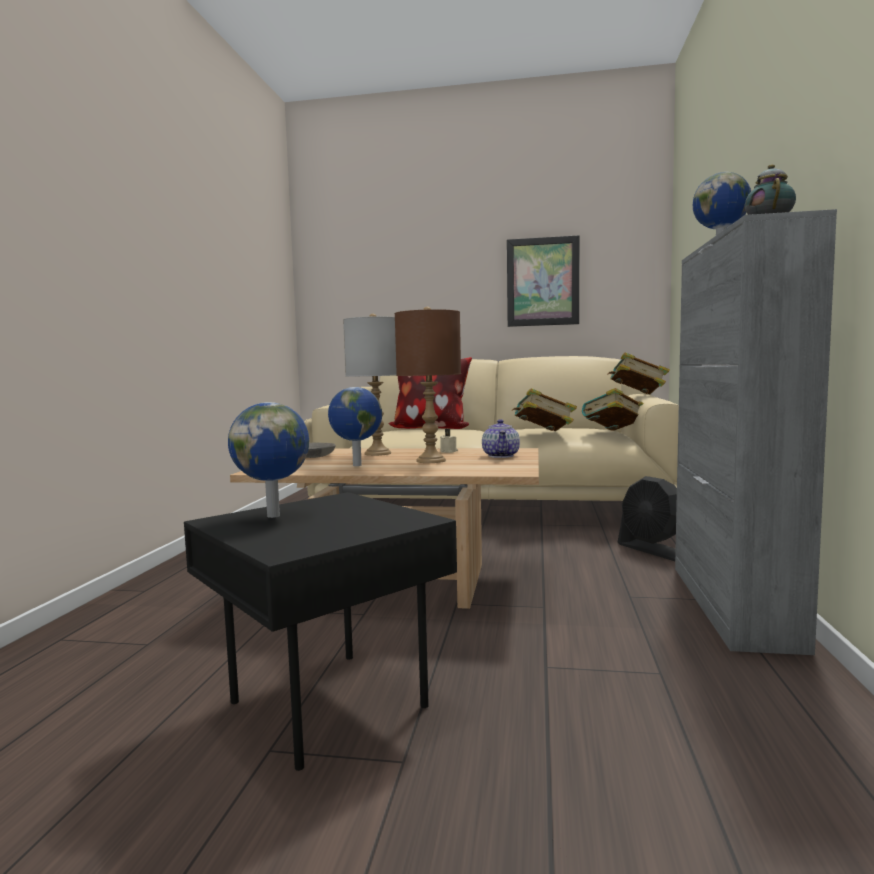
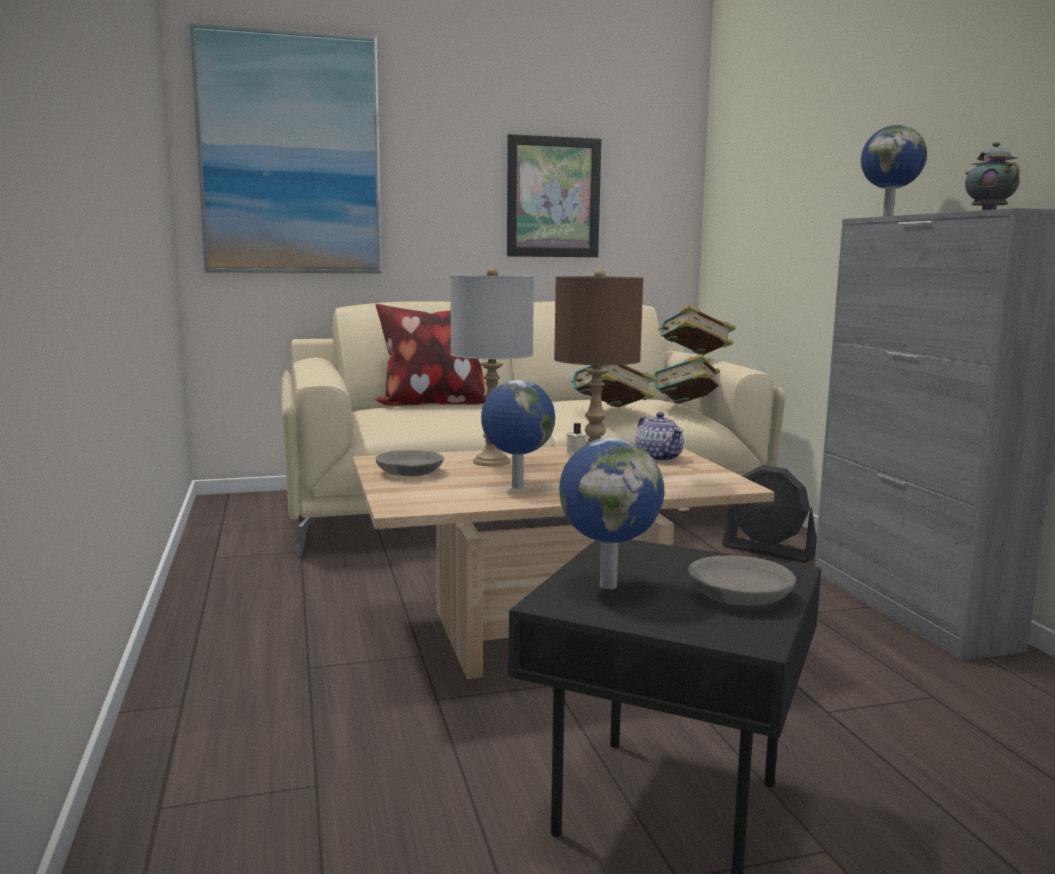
camera: 25 degrees left, 5 degrees up
(344, 528) = (738, 595): none -> grey bowl
(361, 268) = (290, 155): none -> picture

